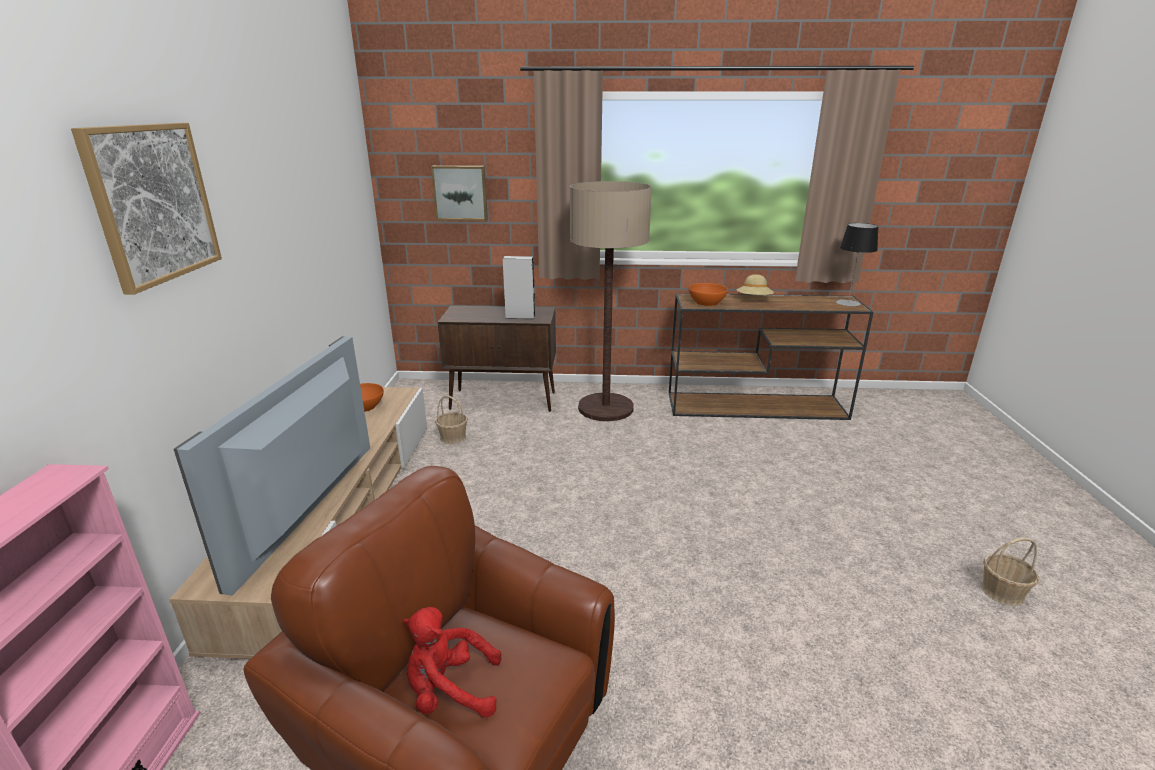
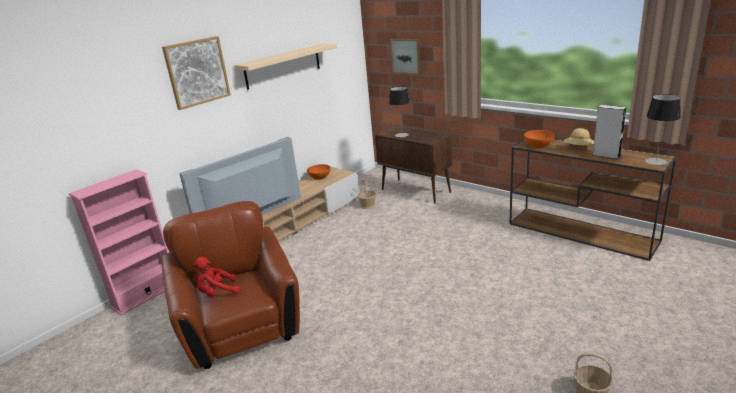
camera: 40 degrees right, 0 degrees up
(287, 203) = (283, 66): none -> beige shelf
(450, 691) = (217, 293): red plush toy -> red plush toy turned 60 degrees counterclockwise
(482, 316) = (401, 135): none -> table lamp
(520, 317) = (421, 138): grey speaker -> grey speaker (606, 155)
(605, 408) = (471, 209): floor lamp -> none

